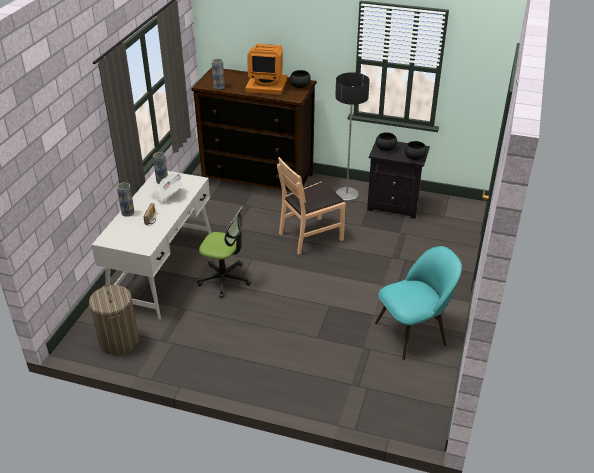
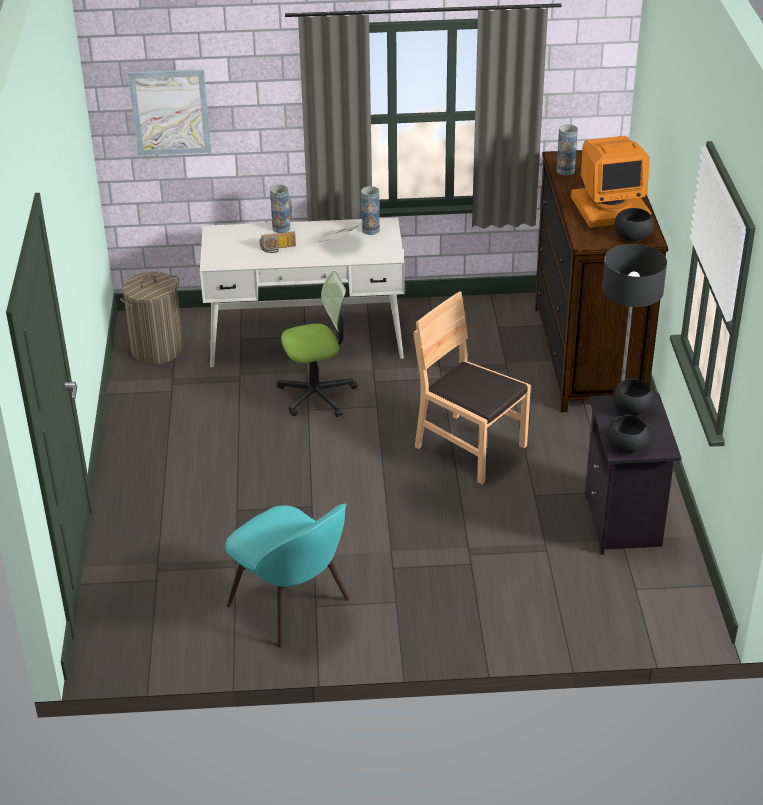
camera: 70 degrees right, 0 degrees up
(48, 178) = (170, 112): none -> picture
(224, 279) = (317, 395): office chair -> office chair turned 105 degrees counterclockwise
(267, 84) = (609, 207): monitor -> monitor turned 90 degrees counterclockwise

